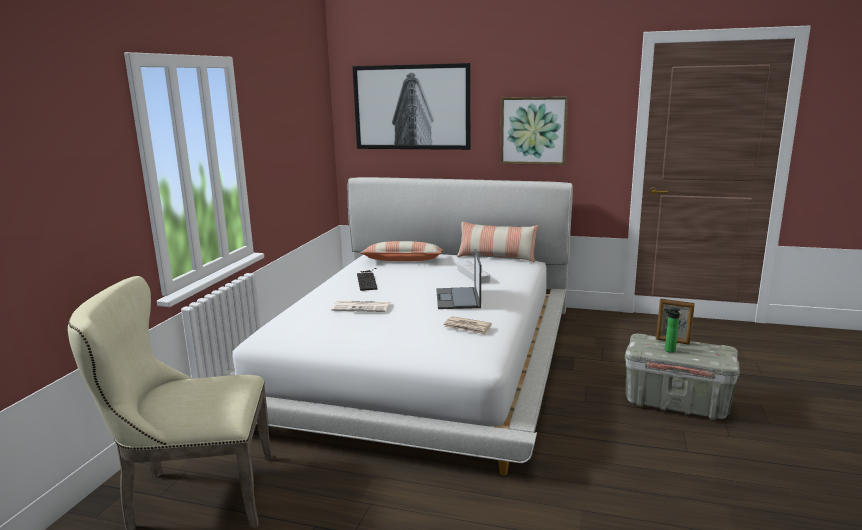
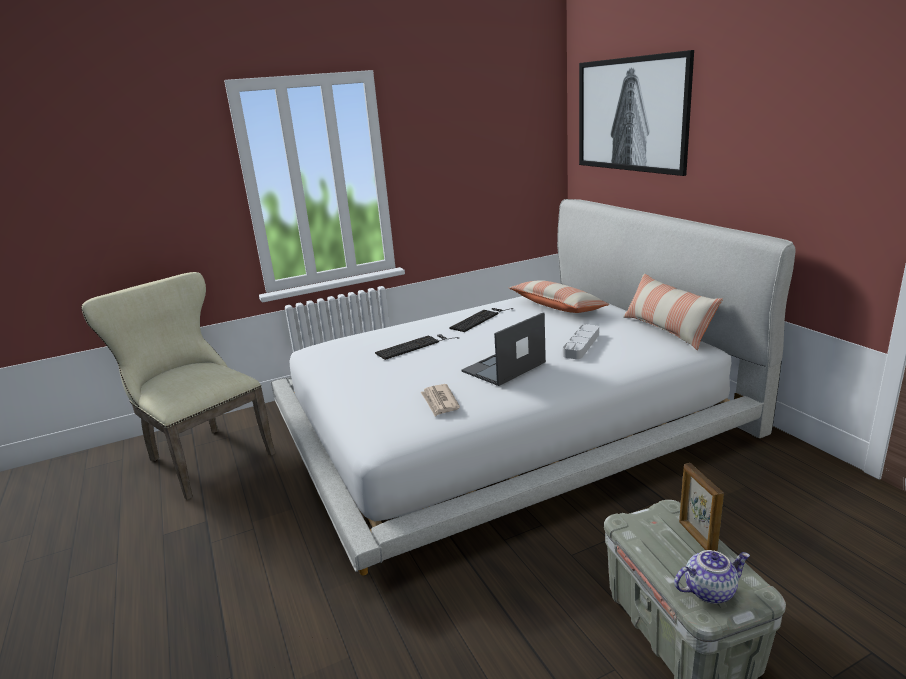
camera: 50 degrees right, 5 degrees up
(362, 307) = (415, 346): newspaper -> keyboard
(533, 130) = (763, 153): picture -> none
(668, 350) = (659, 545): bottle -> none
(713, 355) = (709, 590): none -> teapot

